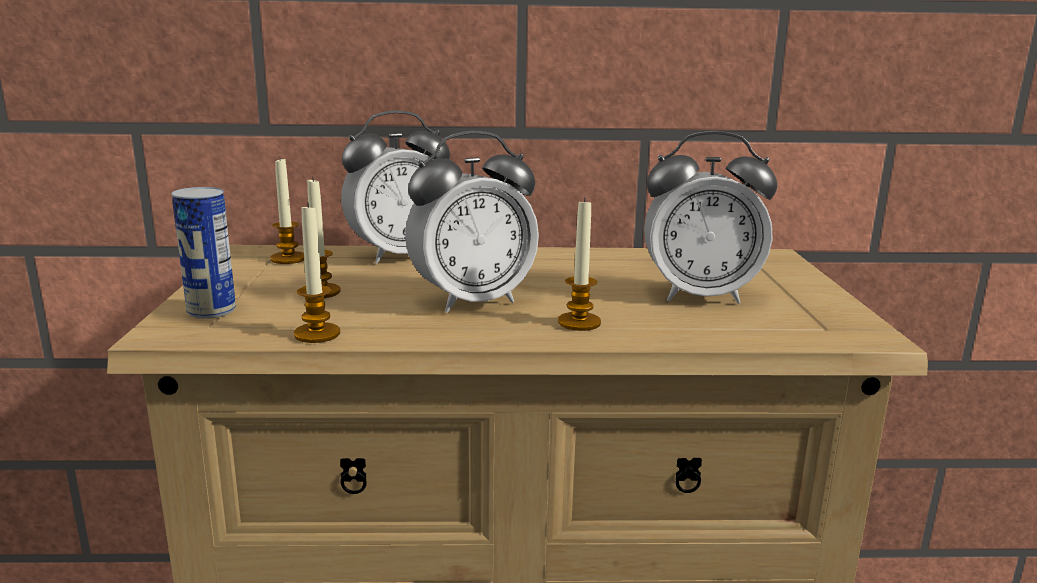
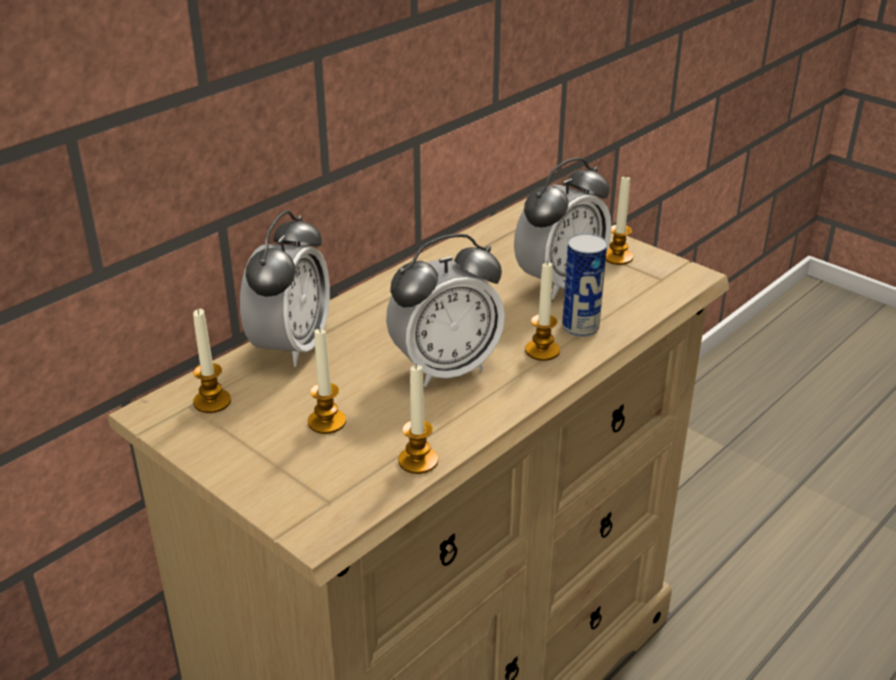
camera: 45 degrees left, 15 degrees up
(211, 311) = (295, 489): can -> can (580, 327)
(472, 301) = (445, 368): alarm clock -> alarm clock turned 45 degrees clockwise
(804, 301) = (617, 257): none -> candle

